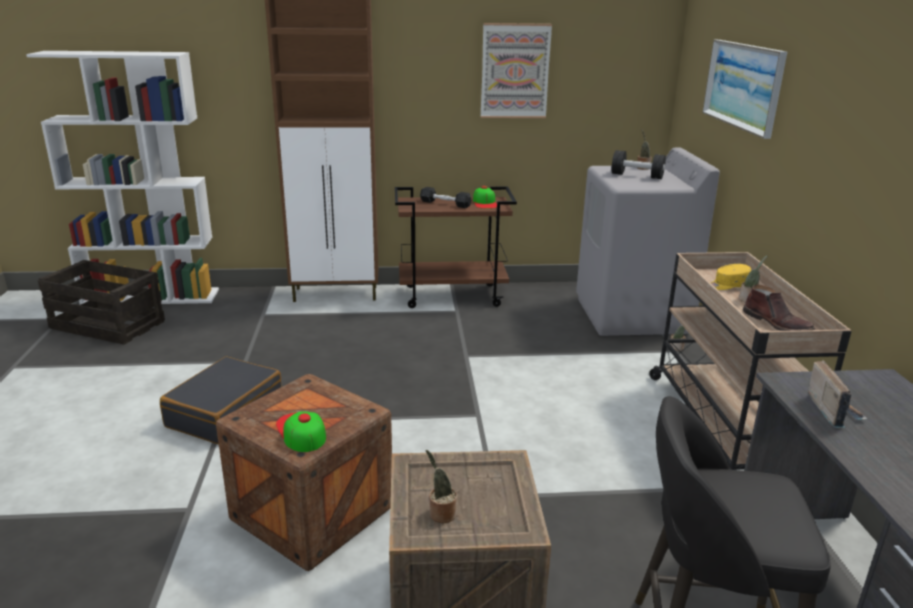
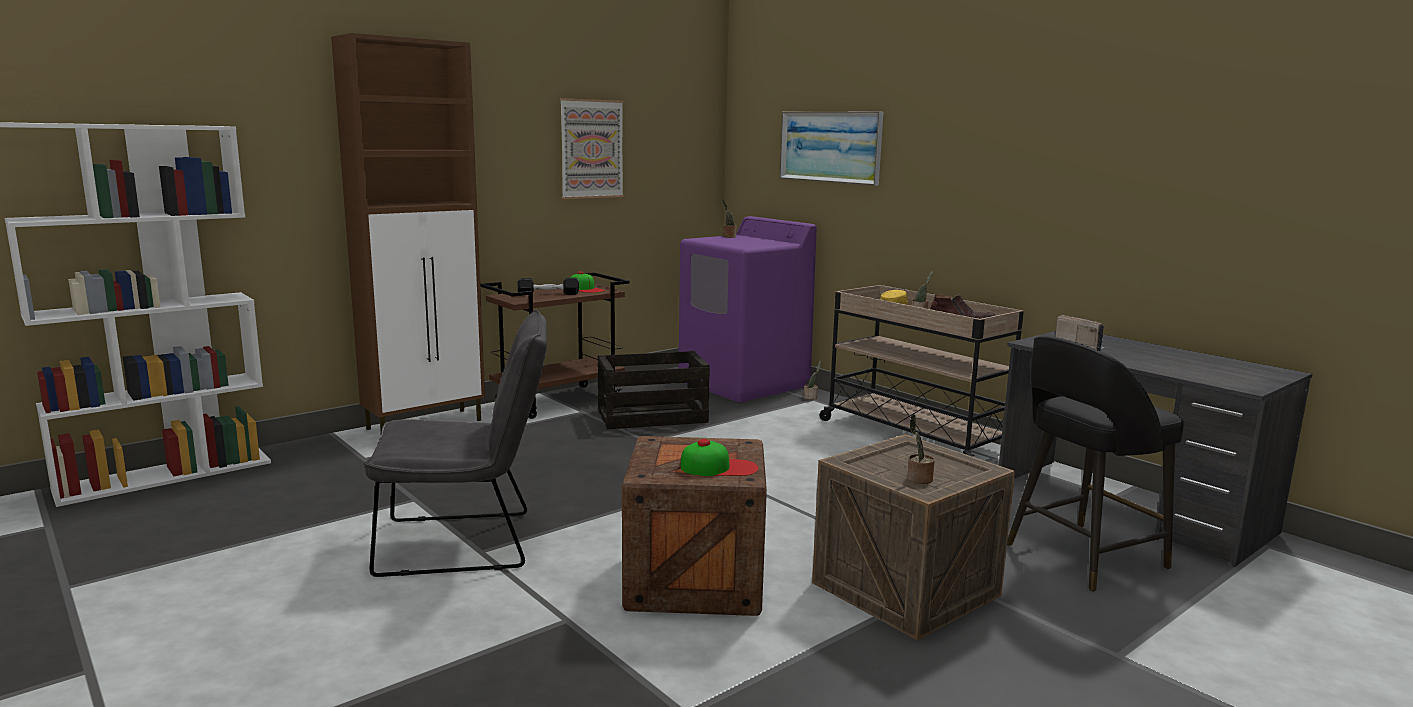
camera: 35 degrees left, 10 degrees down
(109, 325) = (149, 514): crate -> crate (653, 416)
(224, 412) = (468, 543): black suitcase -> grey chair
(301, 431) = (719, 467): cap -> cap turned 150 degrees clockwise
(632, 315) = (744, 384): grey washing machine -> purple washing machine
(637, 176) = (738, 241): black dumbbell -> none

